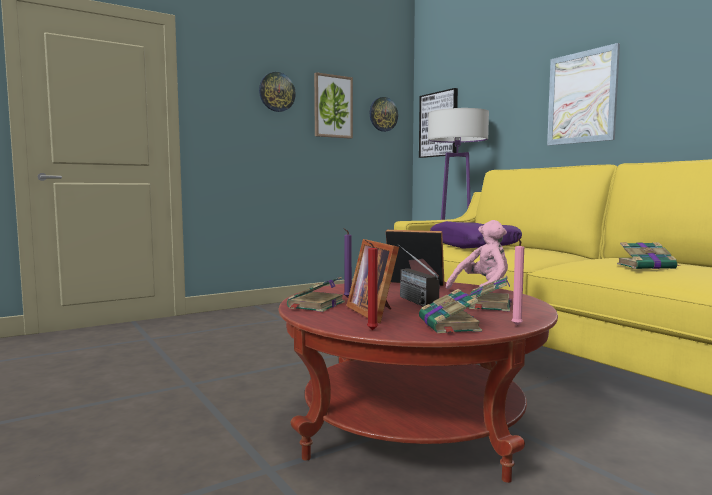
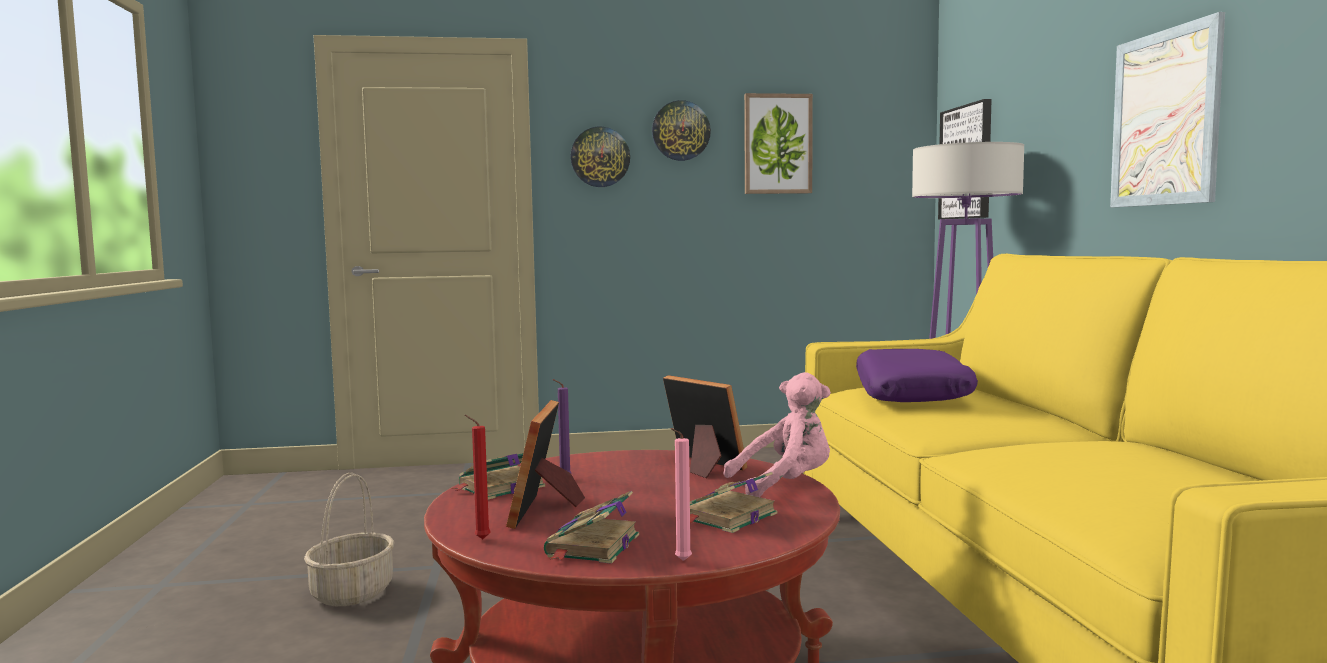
camera: 25 degrees right, 0 degrees up
(143, 409) = (352, 592): none -> basket
(383, 114) = (873, 148): wall clock -> wall clock (600, 157)
(410, 298) = (643, 490): radio -> none
(647, 266) = (1092, 474): book -> none

